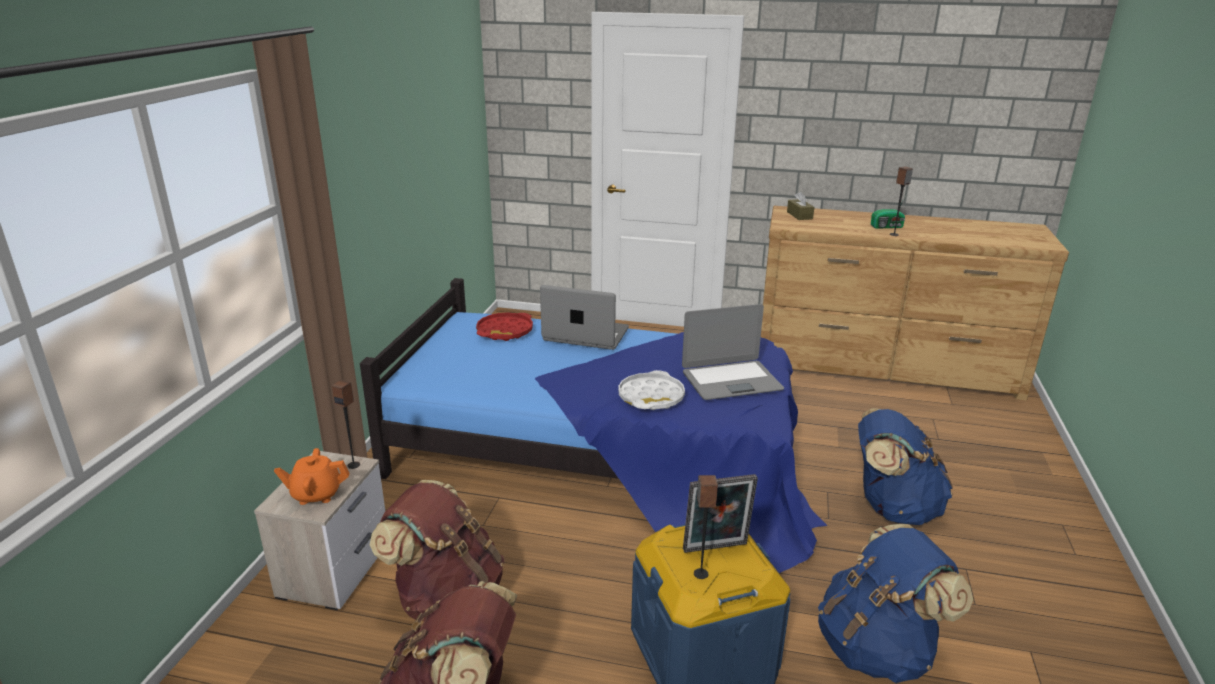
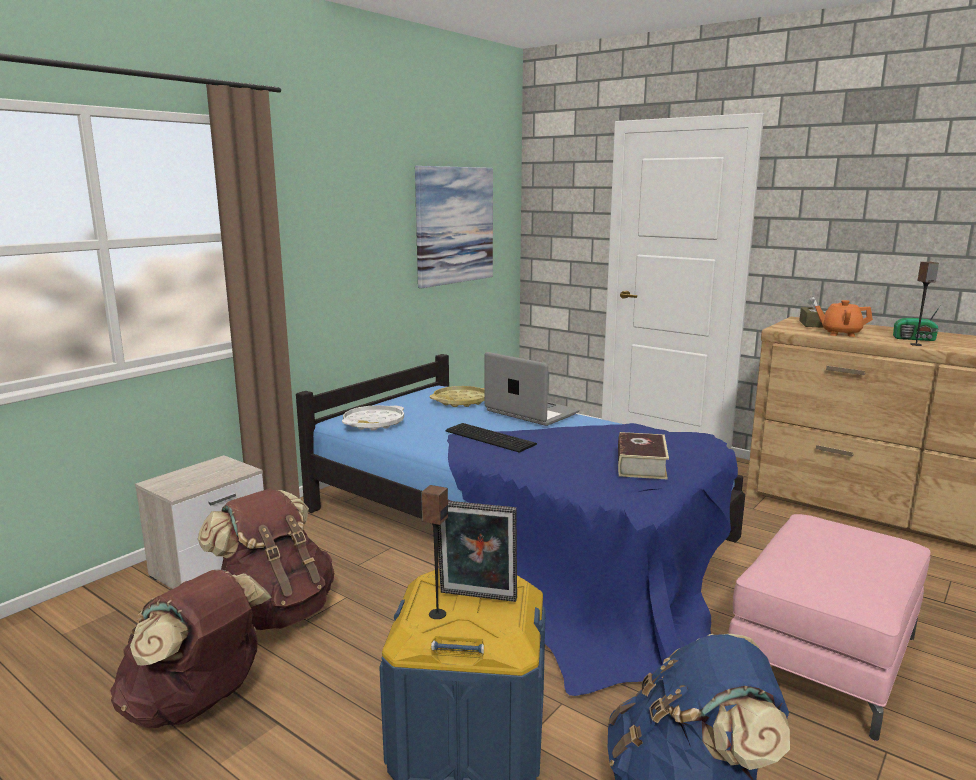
camera: 25 degrees right, 10 degrees down
(316, 494) = (189, 482): orange teapot -> orange teapot (840, 333)
(354, 465) = (239, 469): speaker -> none
(441, 134) = (454, 225): none -> picture
(505, 331) = (461, 401): red tray -> yellow tray
(577, 374) = (490, 437): none -> keyboard
(651, 397) = (541, 463): white tray -> white tray (374, 423)
(731, 381) = (641, 464): laptop -> book
(892, 507) = (823, 657): blue backpack -> pink ottoman

